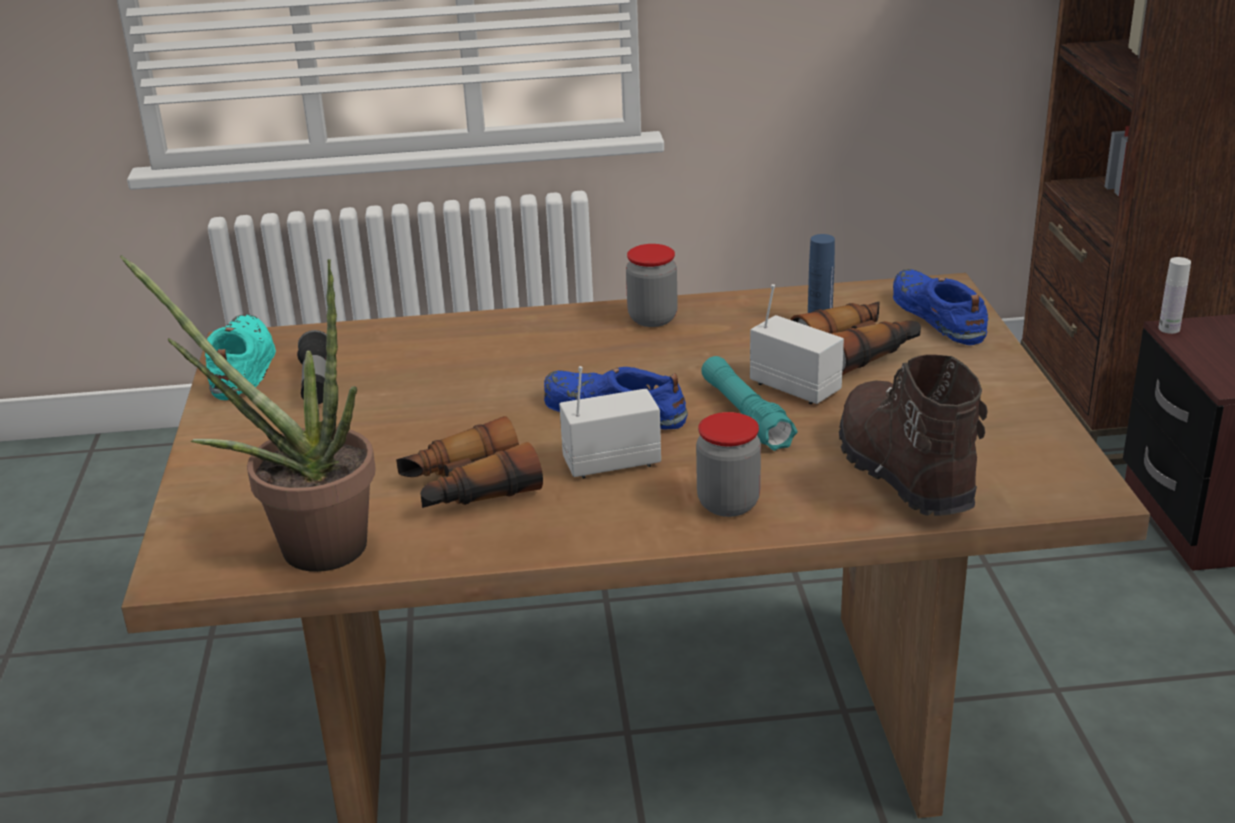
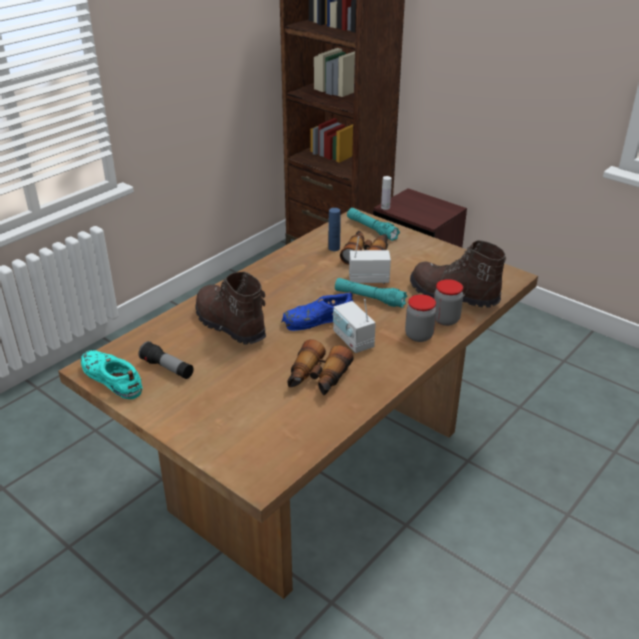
camera: 45 degrees left, 5 degrees up
(305, 546) = (294, 438): potted plant -> none
(479, 365) = (229, 325): none -> brown boot
(611, 462) = (353, 340): radio -> radio turned 60 degrees counterclockwise
(652, 318) = (268, 273): jar -> jar (446, 319)
(937, 316) = (371, 229): blue shoe -> turquoise flashlight

